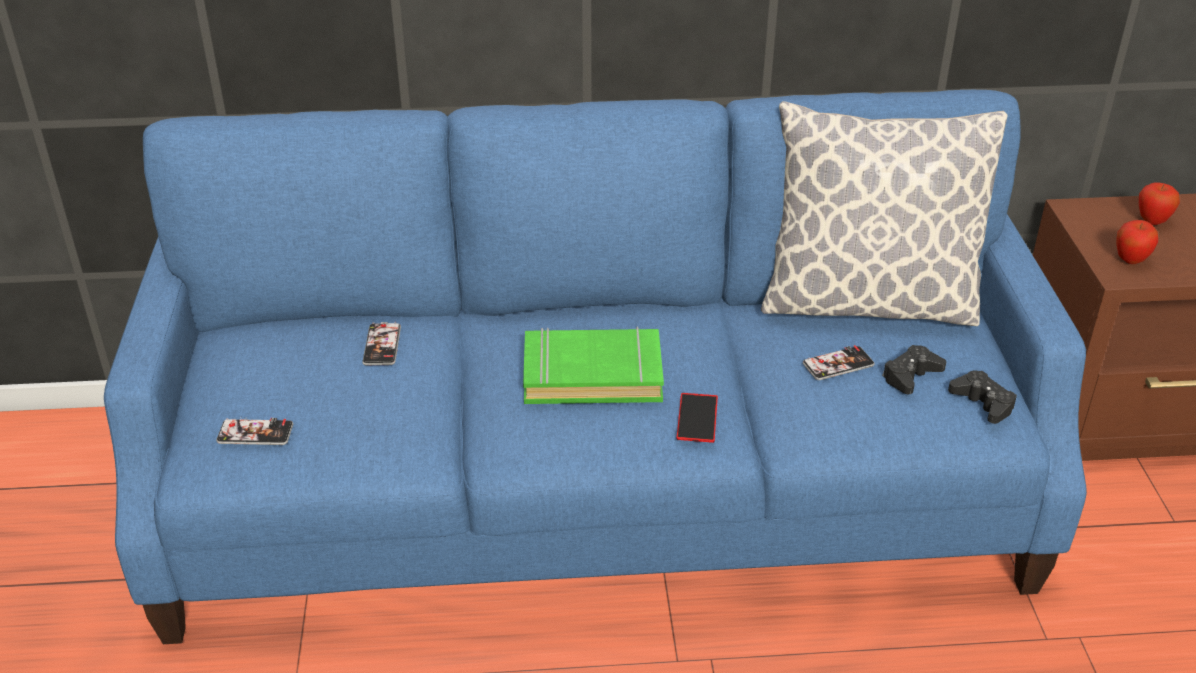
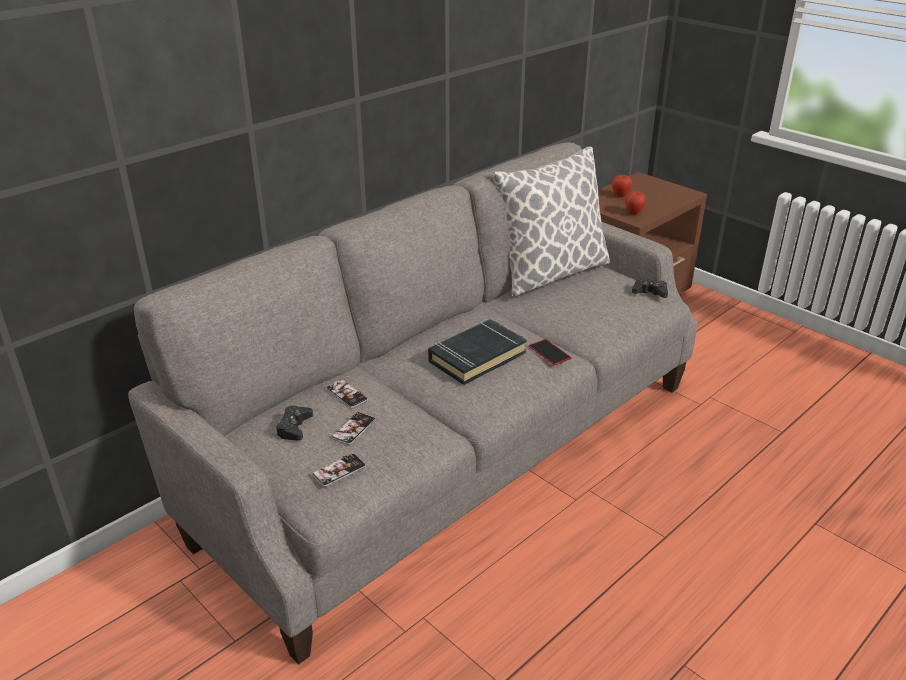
camera: 40 degrees left, 5 degrees down
(592, 375) = (476, 357): green book -> black book
(598, 501) = (452, 452): blue sofa -> grey sofa
(838, 364) = (576, 303): phone -> phone (353, 429)
(911, 376) = (610, 294): black game controller -> black game controller (294, 427)

